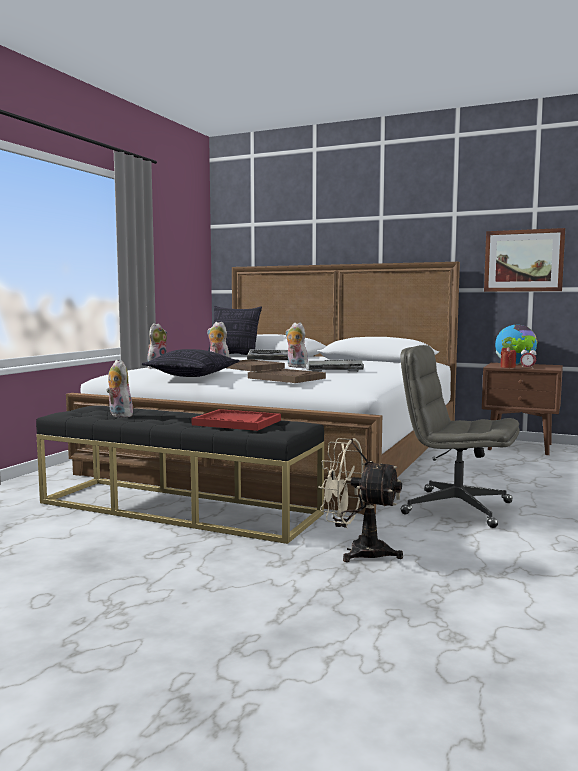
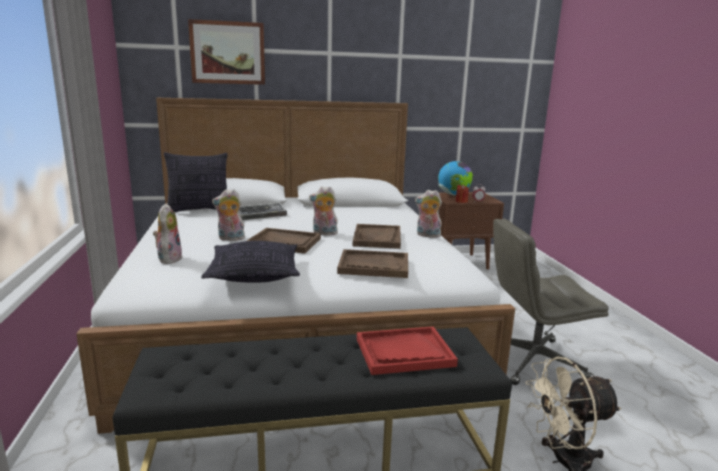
camera: 35 degrees left, 10 degrees up
(118, 415) = (234, 371): plush toy -> plush toy (427, 235)
(333, 371) = (377, 238): keyboard -> brown tray
(523, 260) = (457, 104): picture -> picture (228, 53)

